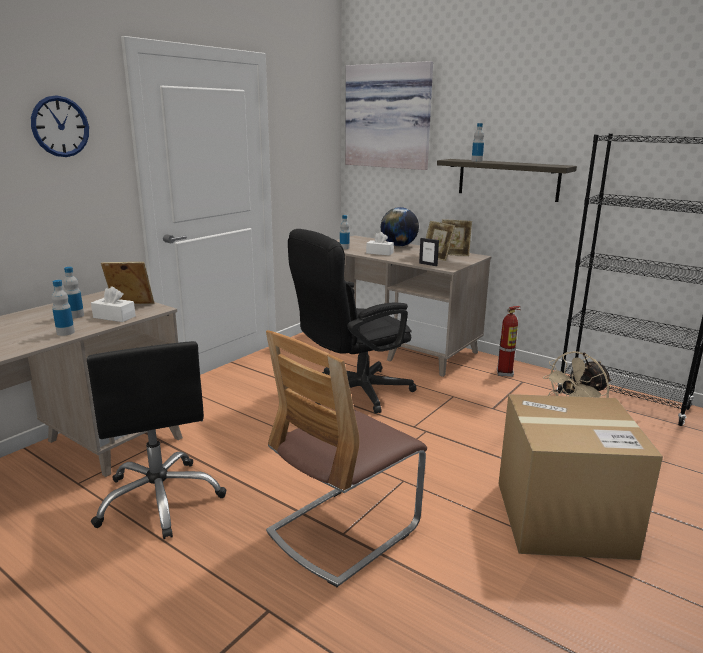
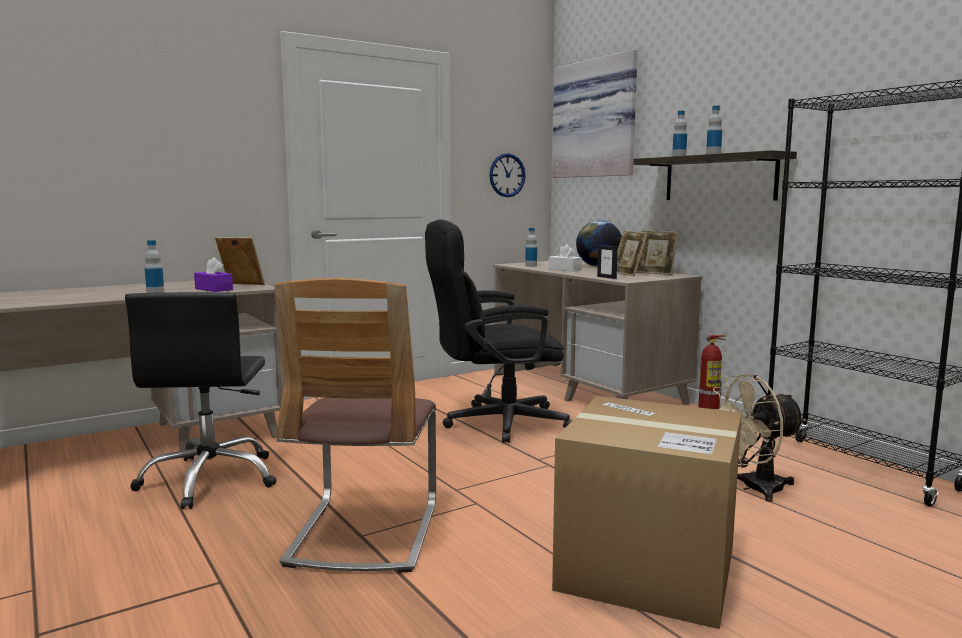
camera: 20 degrees right, 10 degrees down
(60, 126) = (207, 112): wall clock -> wall clock (507, 175)
(76, 315) = (183, 287): bottle -> bottle (713, 154)
(114, 317) = (214, 289): white tissue box -> purple tissue box
(343, 530) = (365, 533): chair -> chair turned 60 degrees counterclockwise

